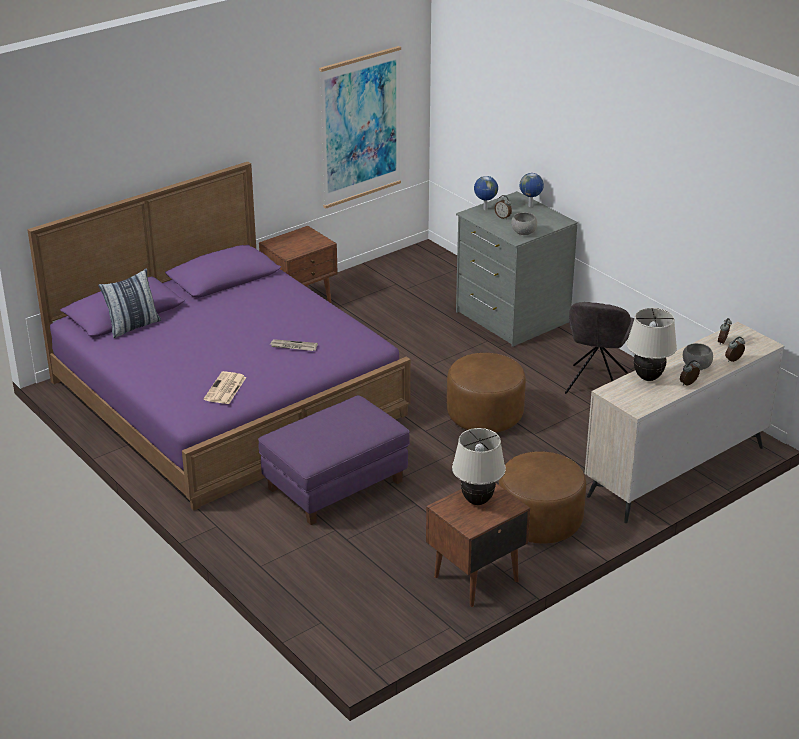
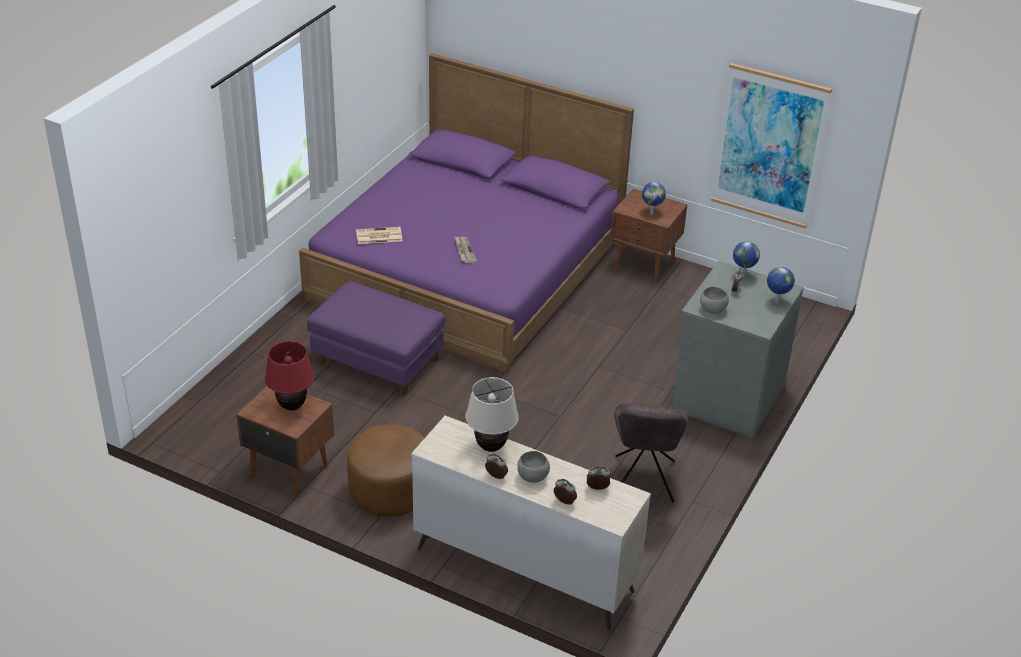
camera: 65 degrees right, 5 degrees up
(133, 326) = (442, 169): pillow -> none
(307, 244) = (652, 213): none -> globe
(477, 501) = (292, 406): beige table lamp -> red table lamp
(485, 415) = (537, 419): brown ottoman -> none
(595, 385) = (643, 481): grey chair -> grey chair turned 75 degrees counterclockwise

